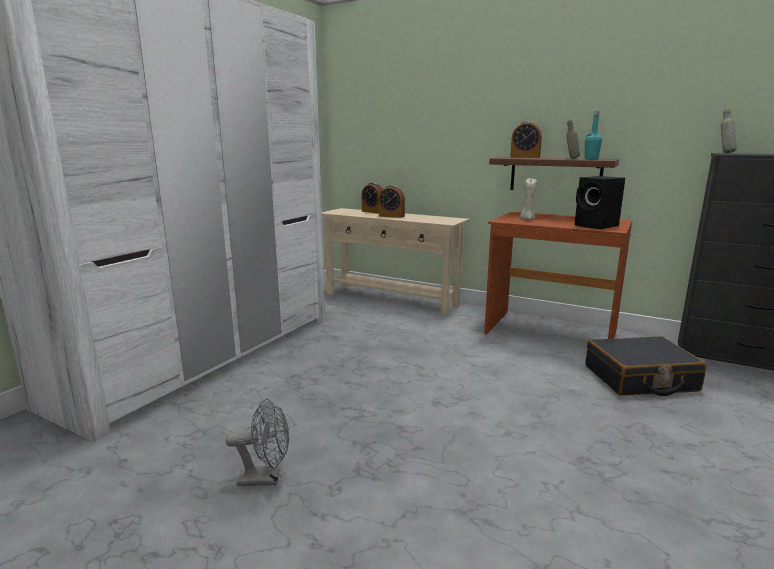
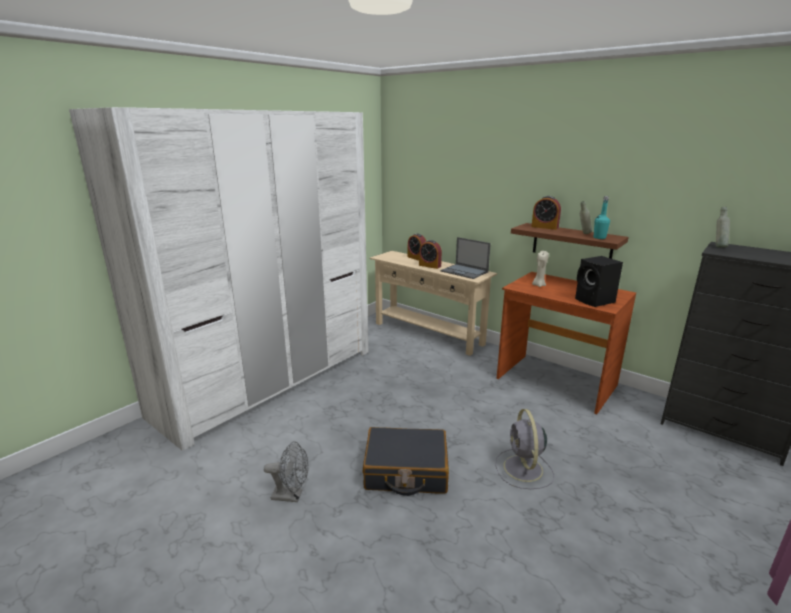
camera: 10 degrees right, 5 degrees up
(434, 218) = (465, 271): none -> laptop
(553, 418) = (523, 469): none -> grey fan
(640, 379) = (615, 439): black suitcase -> black suitcase (406, 471)

